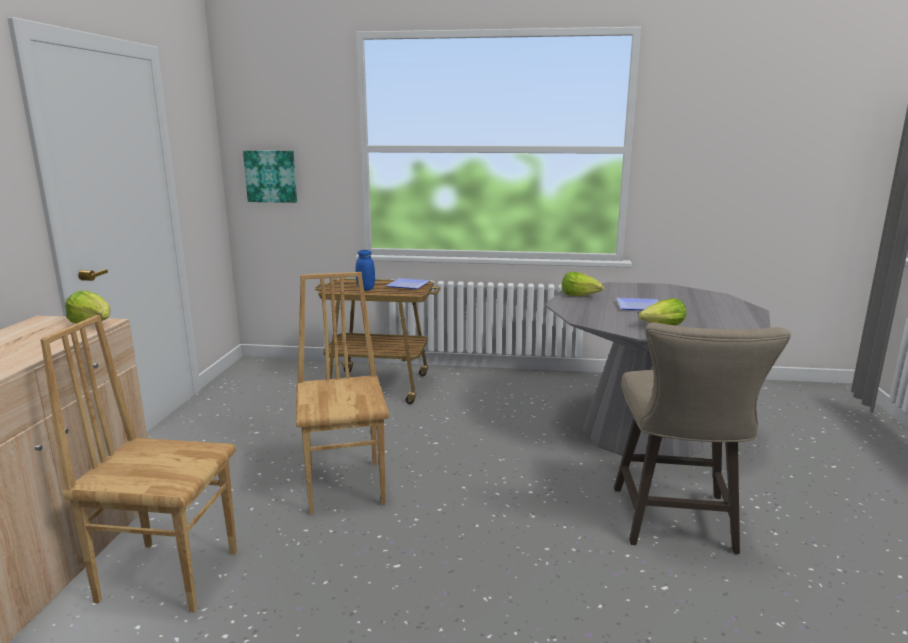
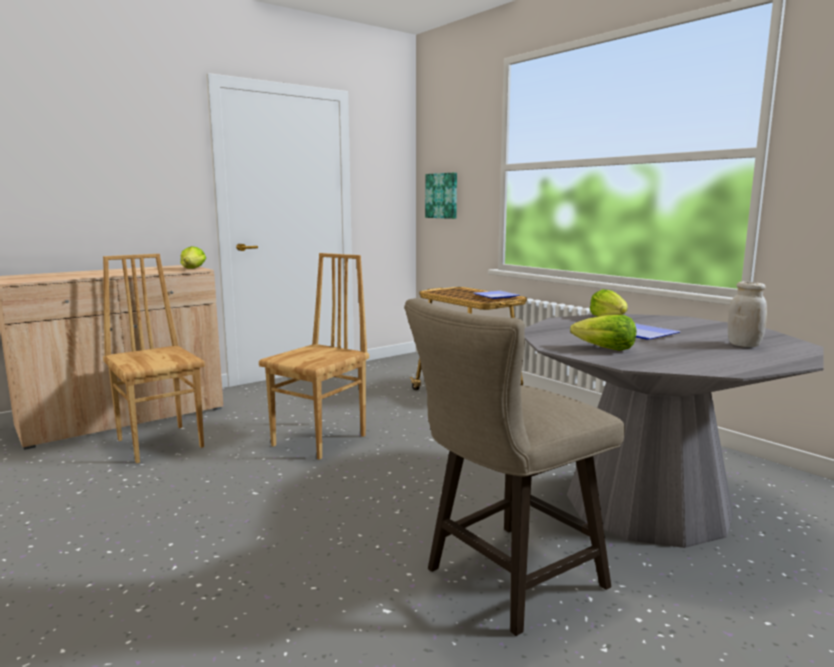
camera: 45 degrees right, 5 degrees down
(365, 289) = (459, 294): blue jar -> none
(701, 302) = (744, 345): none -> white jar

